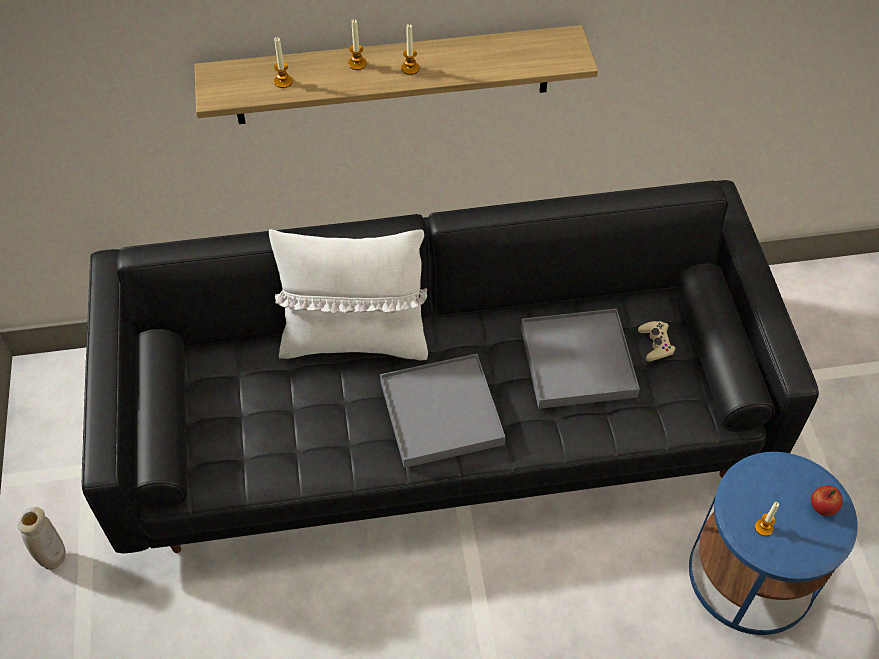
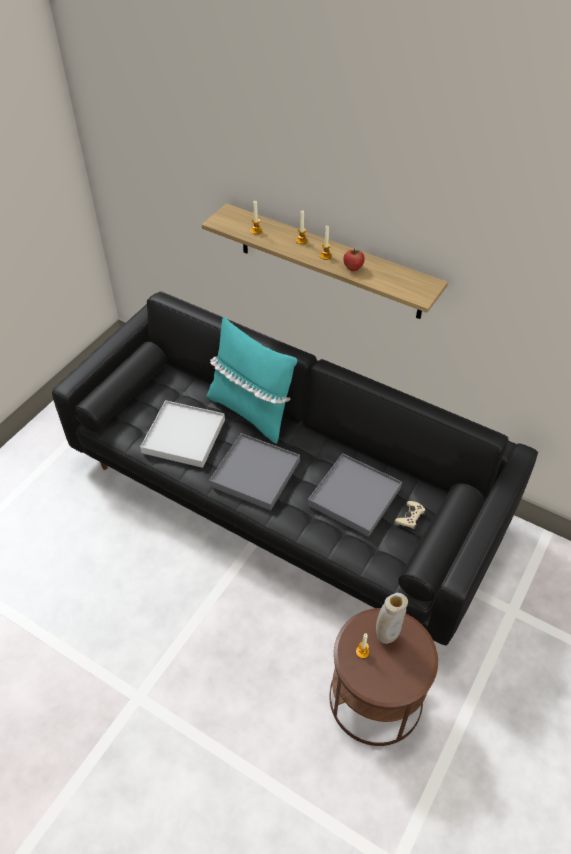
camera: 40 degrees right, 5 degrees down
(55, 559) = (53, 436): beige vase -> beige vase (386, 636)
(304, 427) = (184, 436): none -> white tray
(354, 339) = (251, 411): white pillow -> turquoise pillow
(752, 574) = (376, 698): blue side table -> brown side table
(822, 507) = (410, 668): apple -> apple (353, 268)

